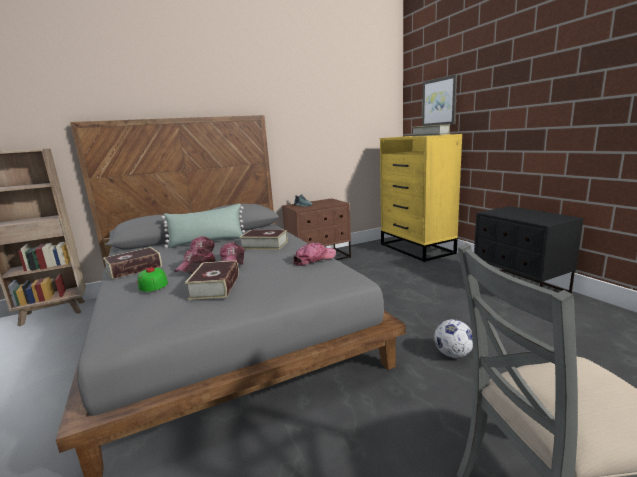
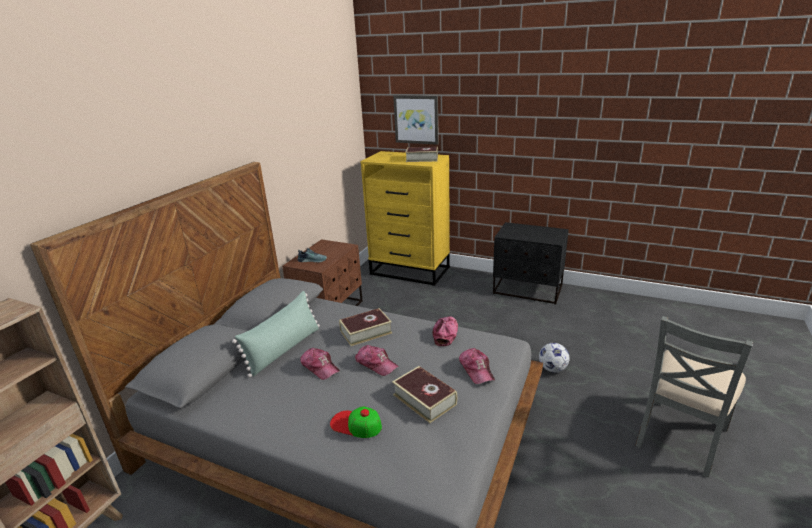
camera: 40 degrees left, 10 degrees up
(134, 268) = (283, 420): book -> none
(196, 266) = (357, 386): cap -> cap (476, 370)

